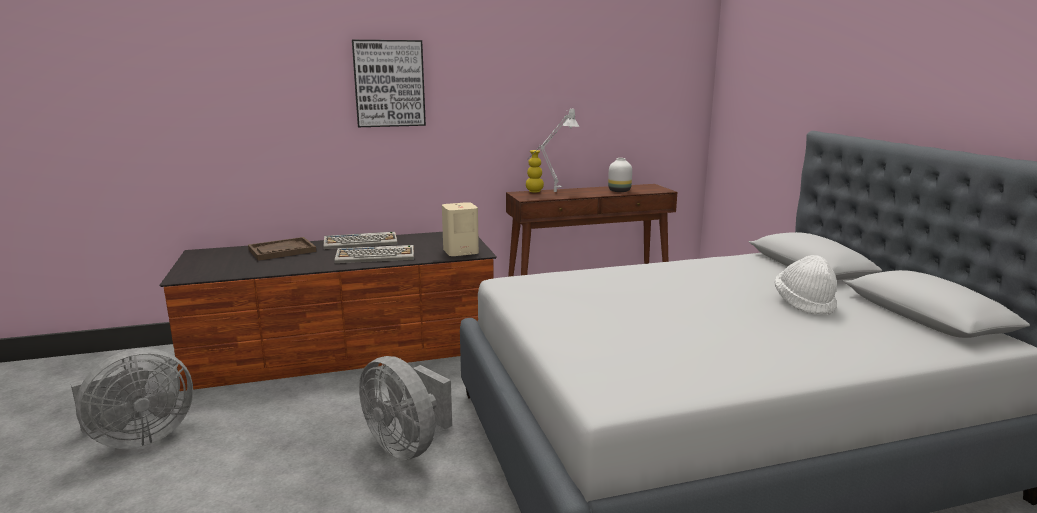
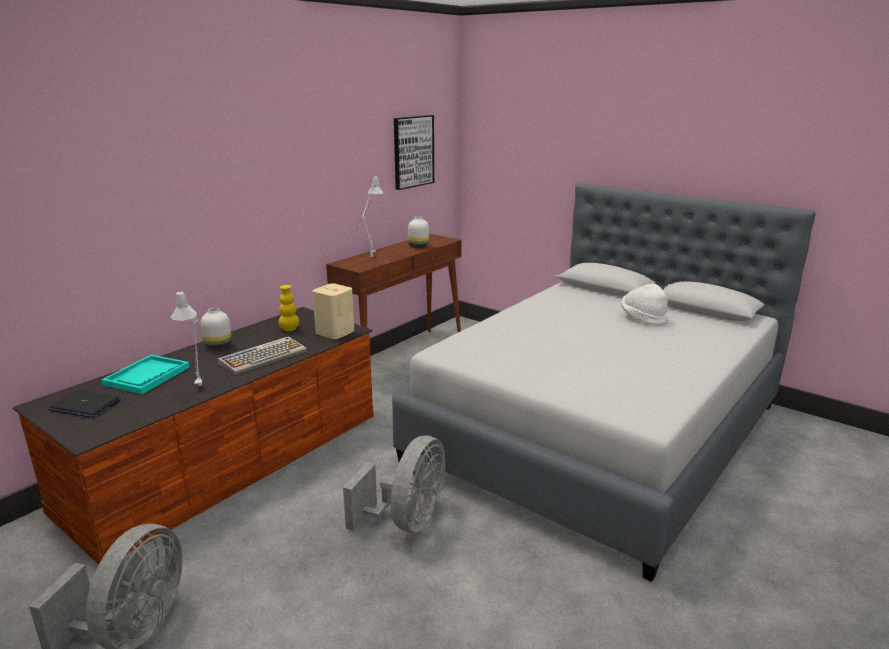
camera: 35 degrees left, 5 degrees up
(217, 258) = (85, 405): none -> laptop
(282, 250) = (147, 376): brown tray -> turquoise tray
(302, 263) = (200, 384): none -> grey table lamp
(361, 242) = (218, 345): keyboard -> white vase
(389, 83) = (216, 170): picture -> picture (413, 151)
(407, 446) = (407, 521): grey fan -> grey fan turned 75 degrees counterclockwise
(534, 191) = (351, 259): yellow vase -> yellow vase (289, 329)

